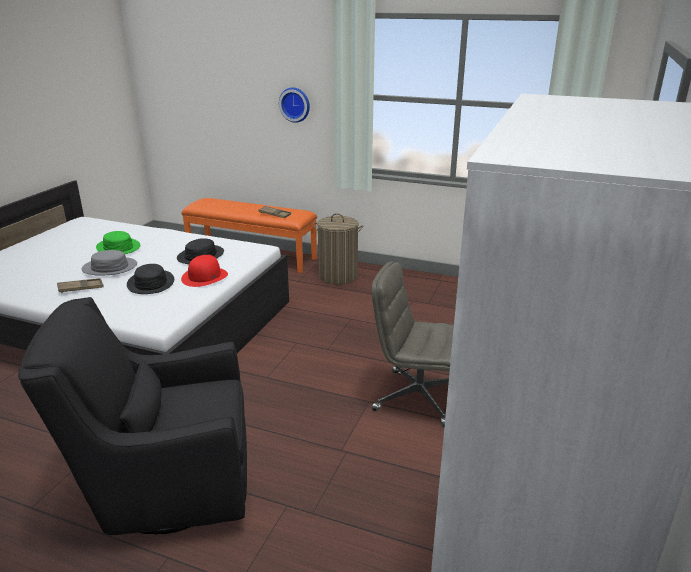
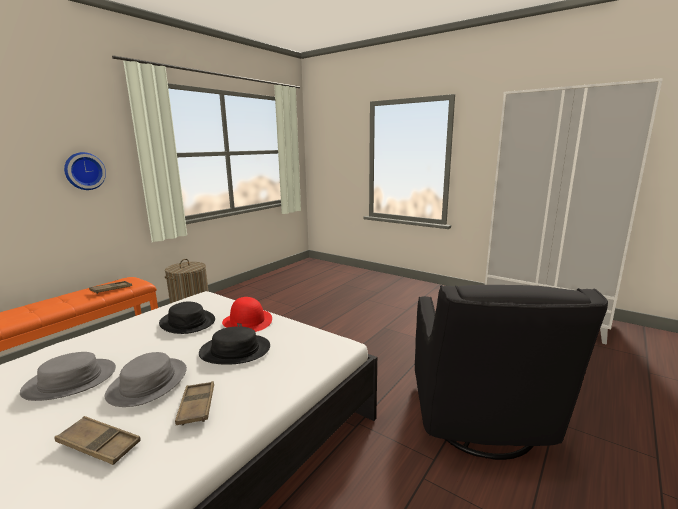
camera: 75 degrees left, 10 degrees down
(52, 273) = (99, 444): none -> brown tray
(118, 247) = (70, 380): green hat -> grey hat
(417, 397) = (384, 313): grey office chair -> none

